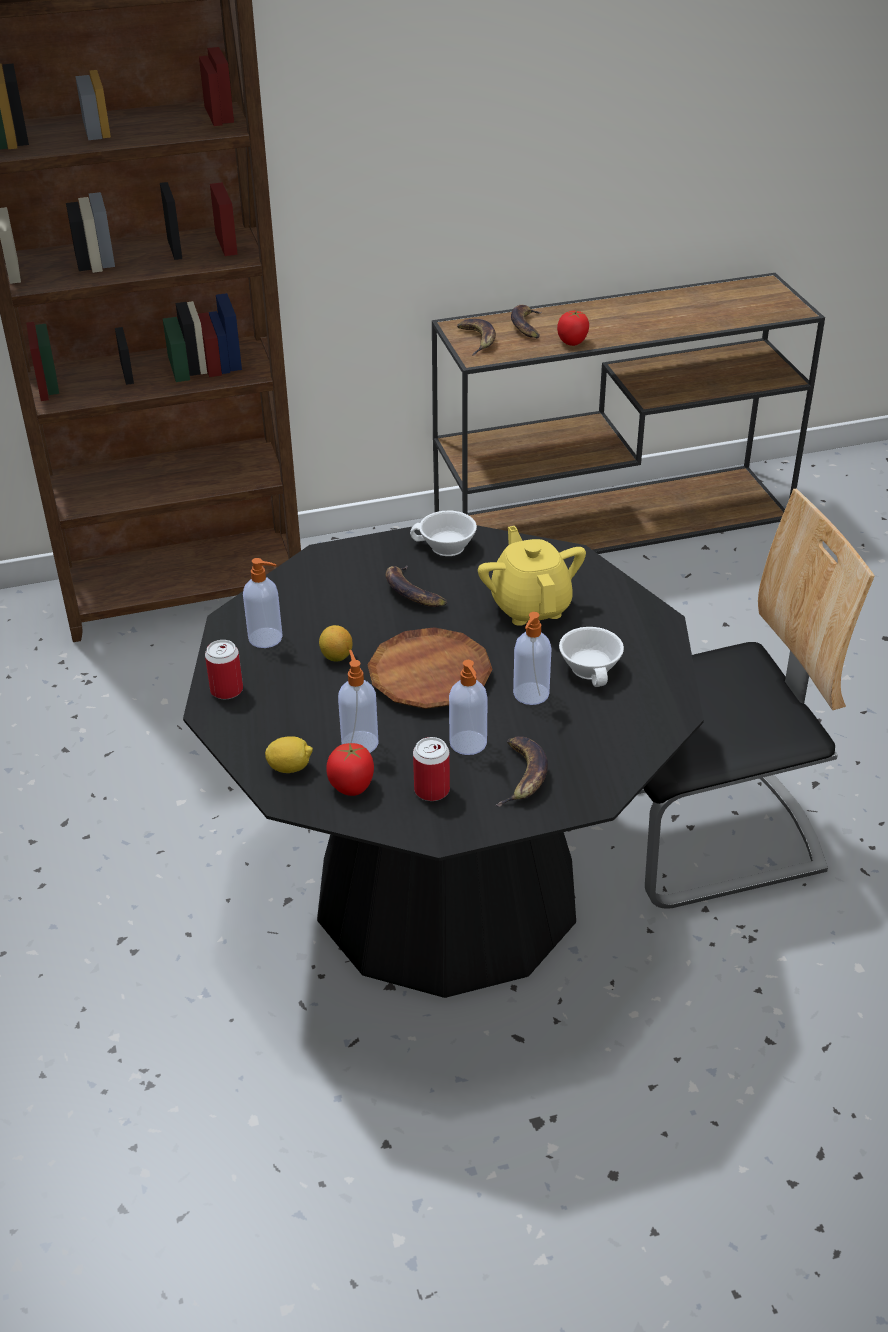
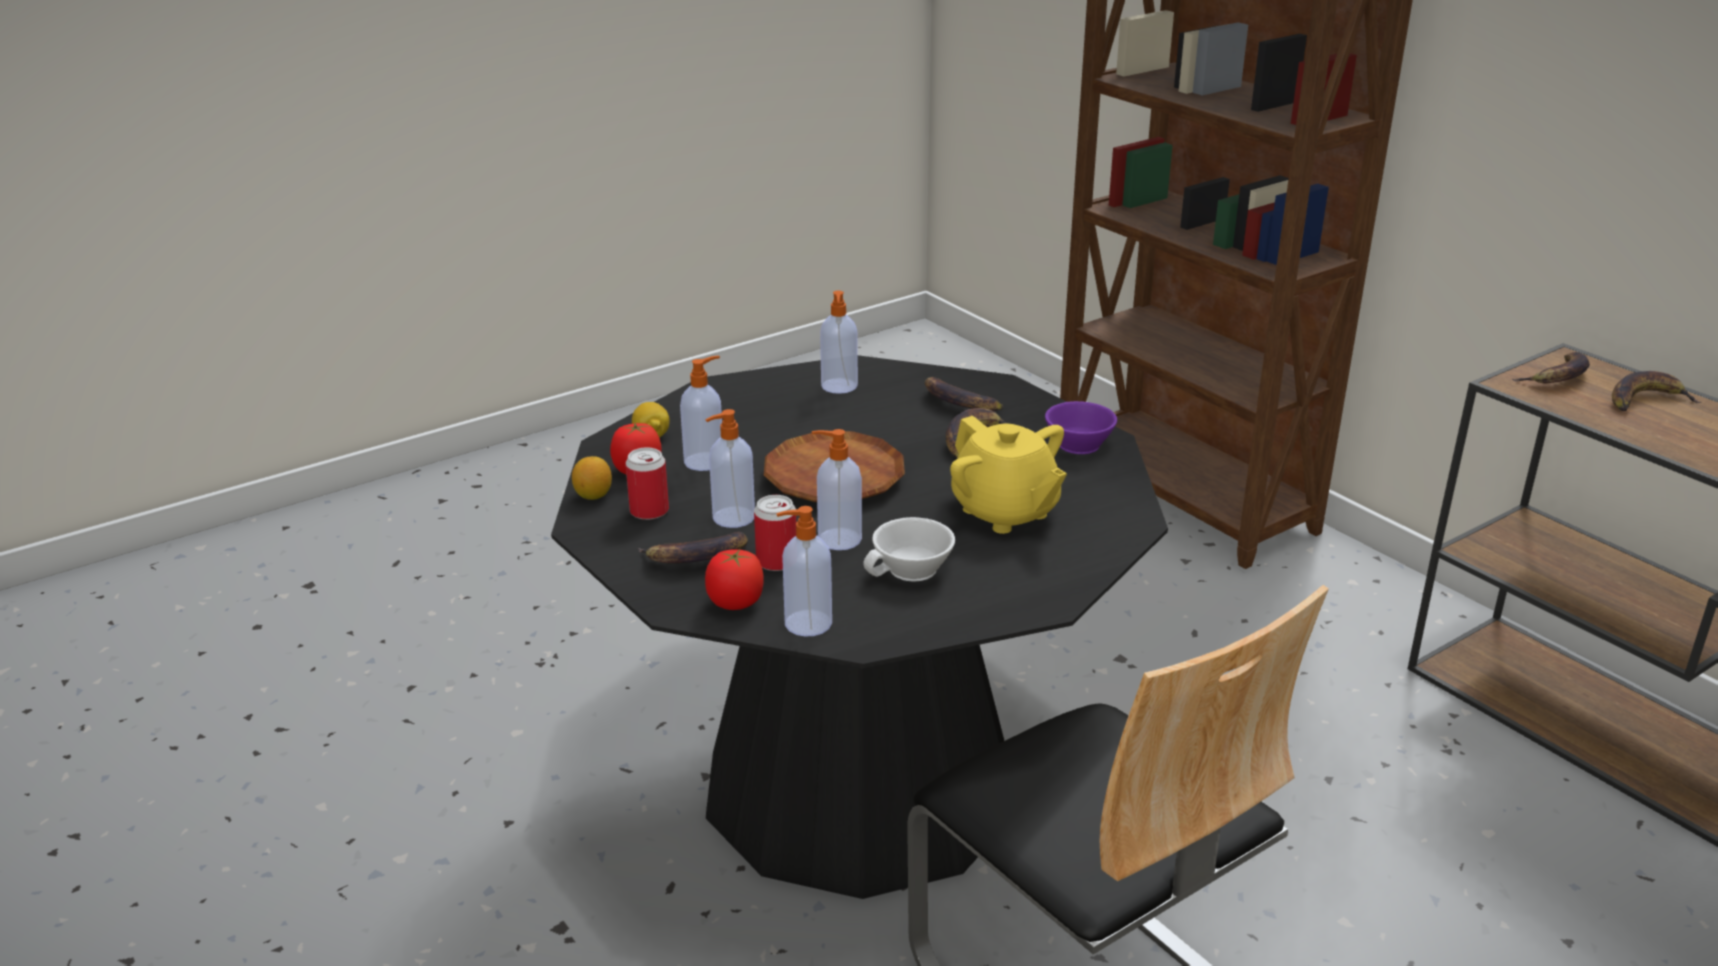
camera: 70 degrees right, 10 degrees down
(226, 690) = (748, 386): can -> can (776, 561)
(336, 656) = (833, 424): lemon -> lemon (593, 495)
(340, 583) = (958, 402): none -> banana
(445, 548) = (1075, 443): white cup -> purple cup
(530, 606) = (1005, 512): yellow teapot -> yellow teapot turned 90 degrees clockwise
(572, 342) = (1652, 436): tomato -> tomato (735, 603)
(644, 735) = (806, 624): none -> soap dispenser

